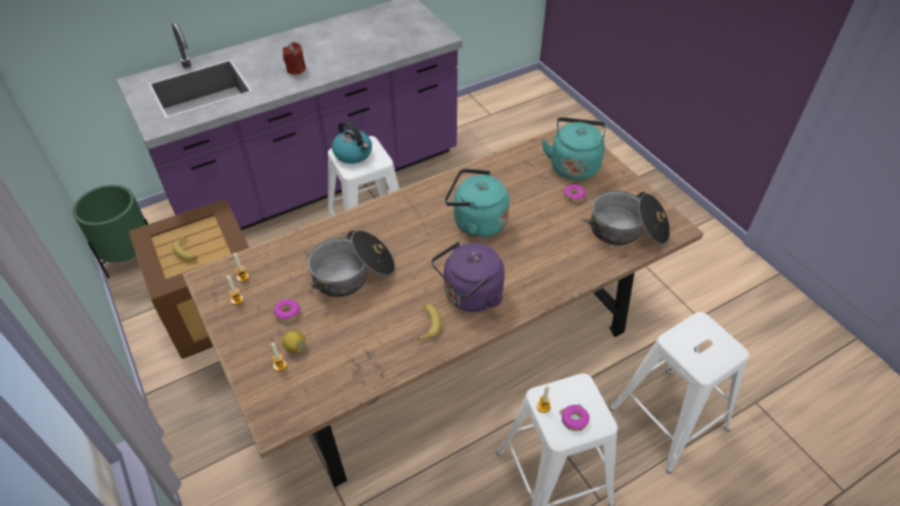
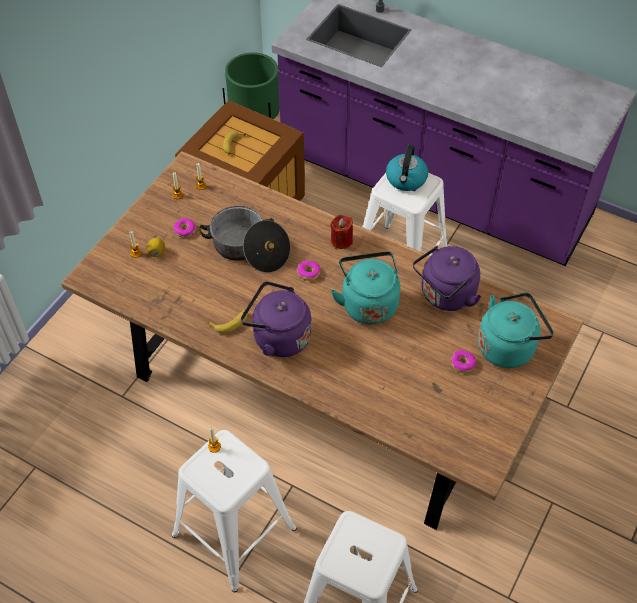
camera: 60 degrees right, 5 degrees up
(296, 69) = (435, 76): red candle -> red candle (341, 240)
(502, 176) = (445, 296): none -> purple kettle
(574, 420) = (215, 475): donut -> donut (308, 273)
(627, 230) = (446, 426): cooking pot -> none

